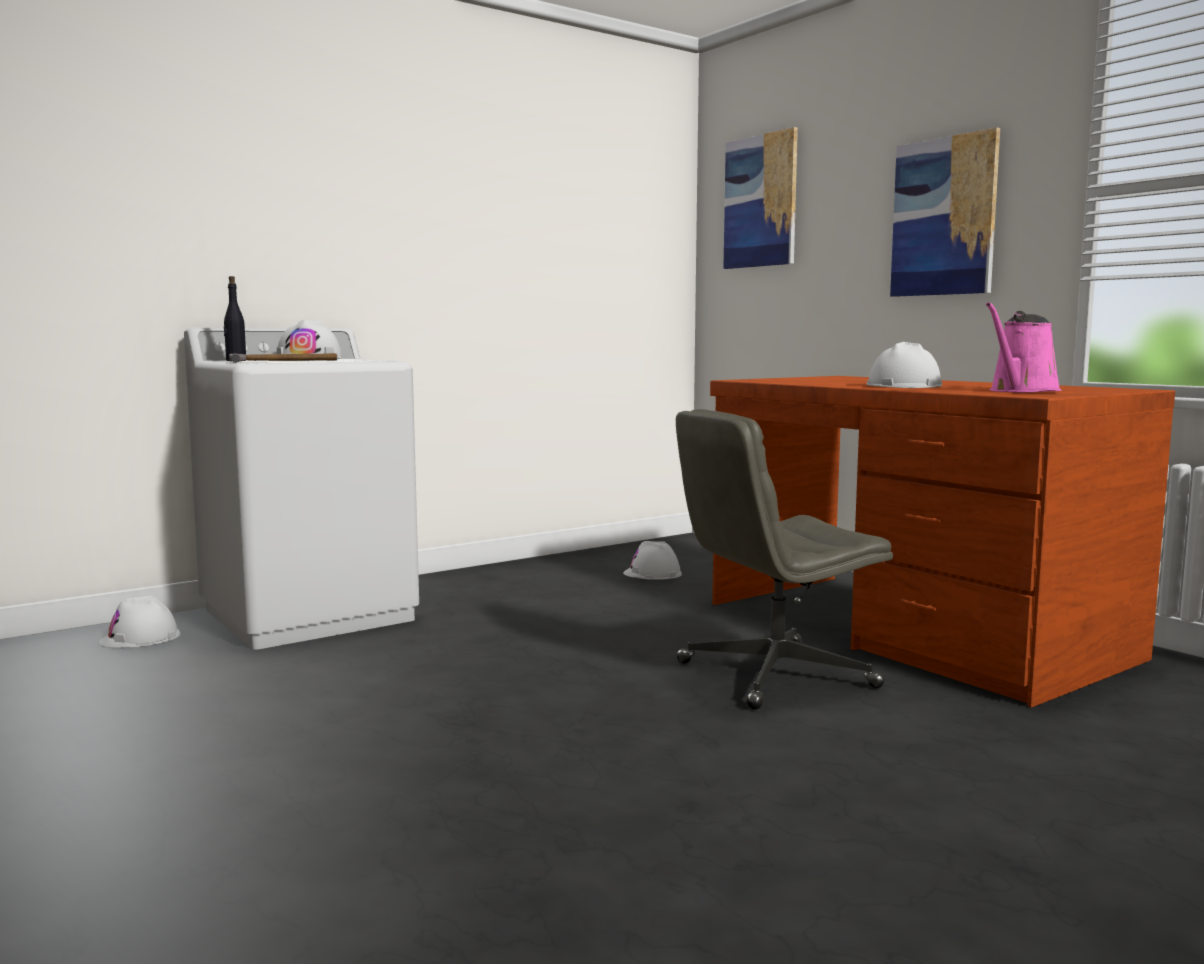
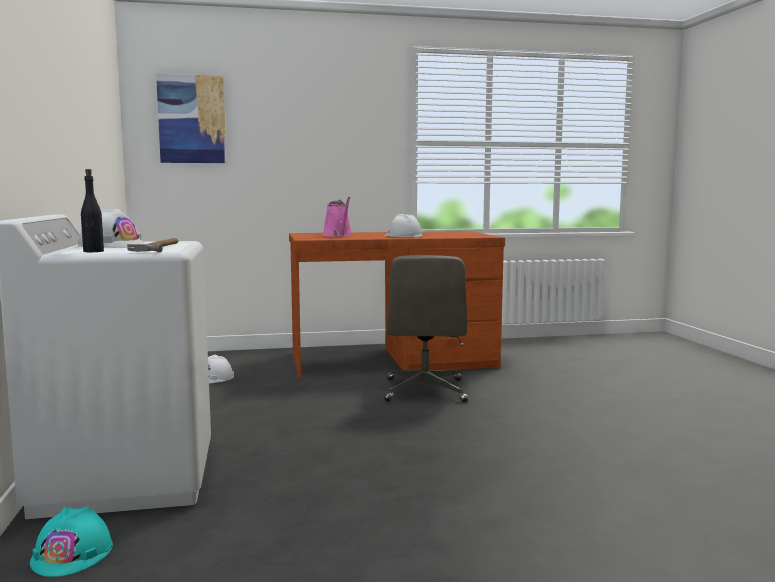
camera: 65 degrees left, 0 degrees up
(140, 638) = (73, 553): white hard hat -> turquoise hard hat
(944, 217) = (336, 145): picture -> none
(1021, 391) = (459, 235): pink watering can -> pink watering can (338, 235)

